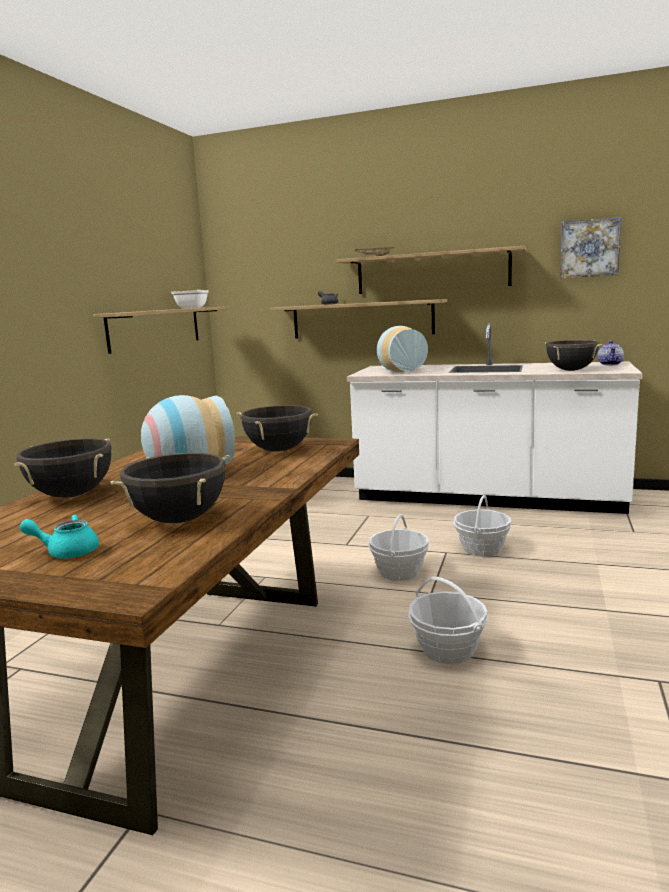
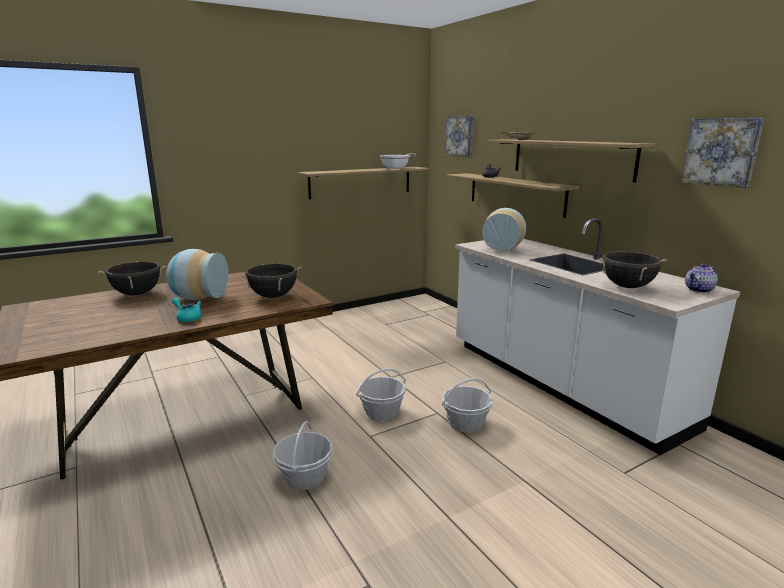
camera: 40 degrees right, 5 degrees up
(66, 552) = (52, 326): turquoise teapot -> turquoise teapot (187, 318)
(179, 520) = (115, 326): black cooking pot -> none
(265, 264) = (460, 136): none -> picture

